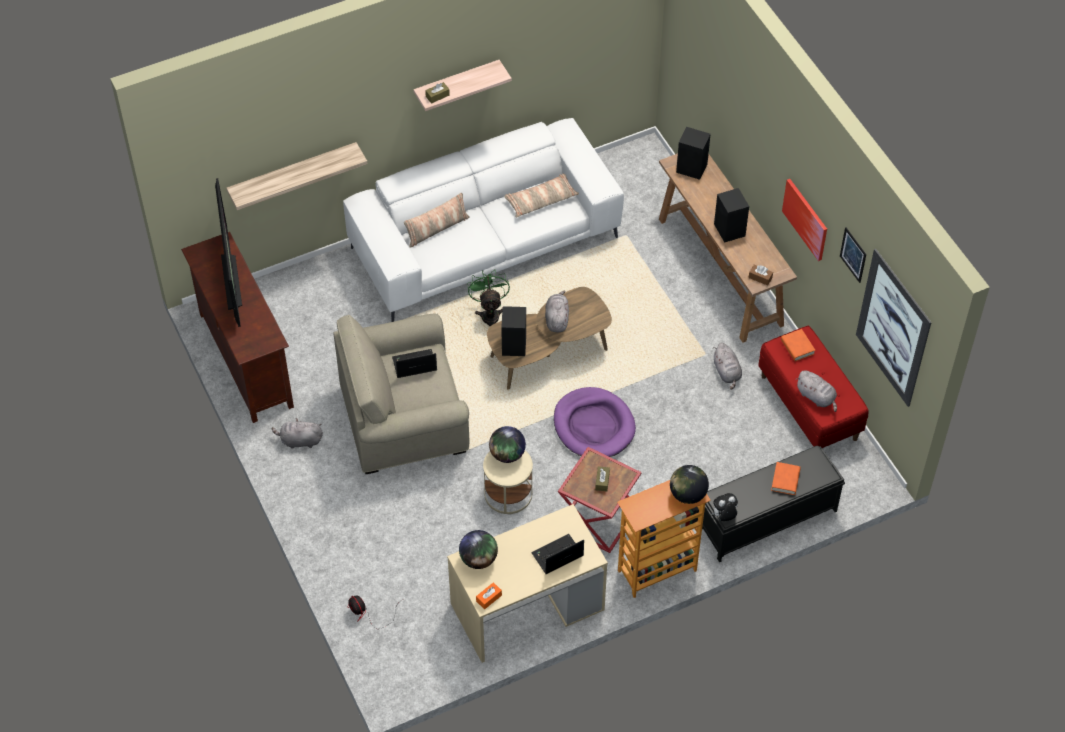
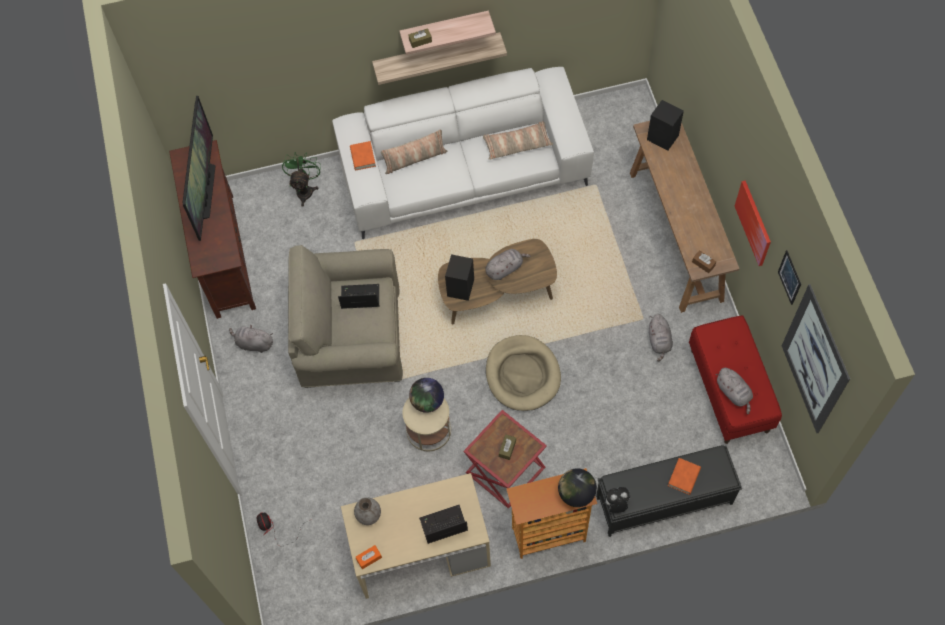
camera: 15 degrees right, 10 degrees up
(293, 173) = (280, 94): shelf -> shelf (437, 54)
(478, 559) = (369, 515): globe -> grey vase
(489, 314) = (452, 244): green fan -> green fan (305, 189)
(557, 319) = (505, 268): grey plush toy -> grey plush toy turned 45 degrees clockwise
(594, 426) = (522, 374): purple dog bed -> beige dog bed
(730, 230) = (685, 209): black speaker -> none
(797, 347) = (727, 337): orange book -> orange book (363, 157)

